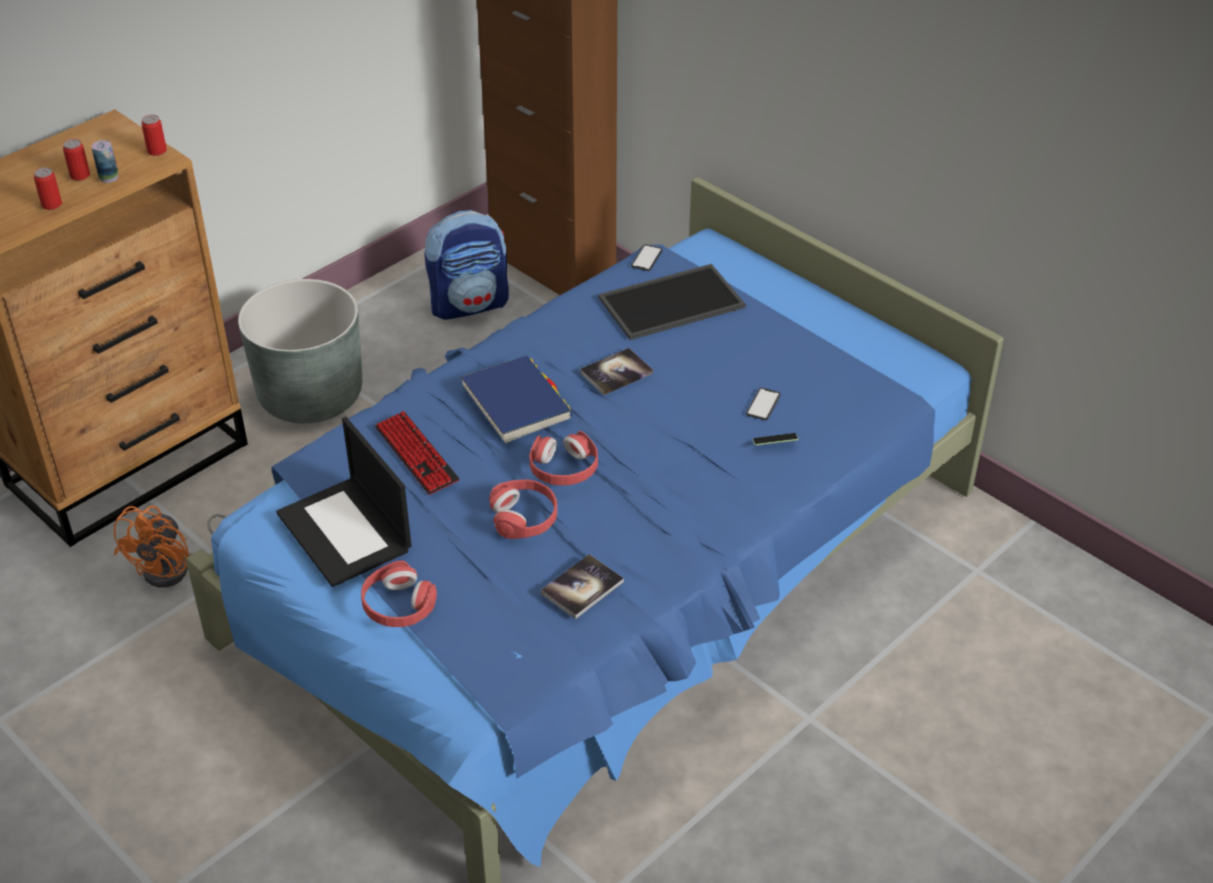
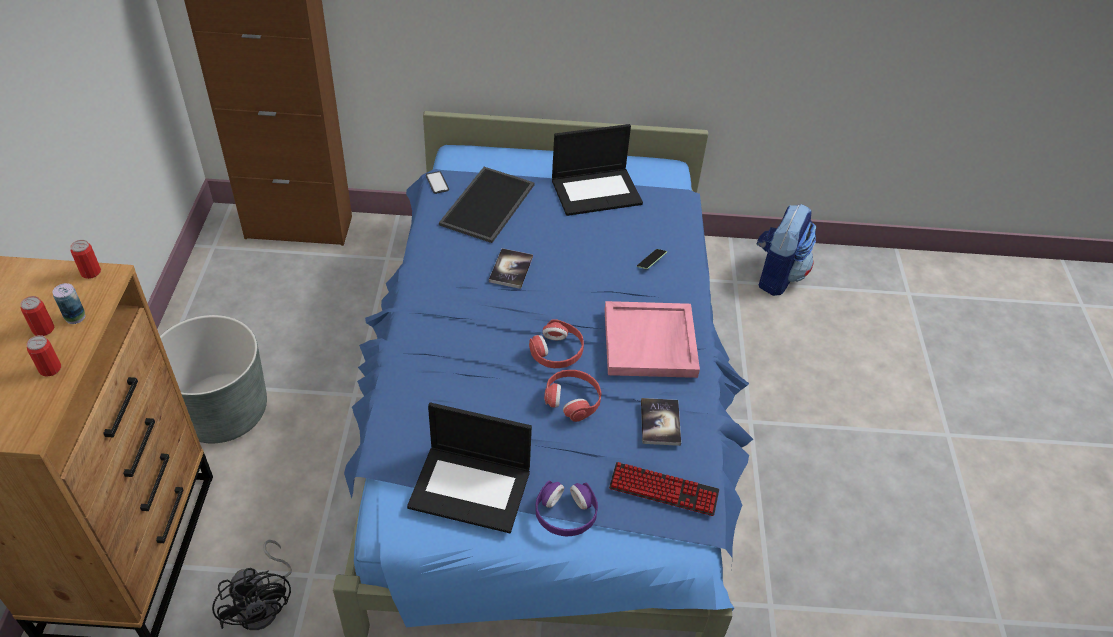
camera: 45 degrees left, 5 degrees up
(177, 569) = (264, 604): orange fan -> black fan
(398, 605) = (565, 514): red headphones -> purple headphones
(416, 454) = (453, 402): keyboard -> keyboard (663, 490)
(470, 304) = (268, 282): backpack -> backpack (777, 275)
(516, 403) = (475, 326): blue book -> none
(668, 515) = (650, 343): none -> pink tray
(763, 405) = (616, 241): phone -> none
(808, 346) = (597, 191): none -> laptop

